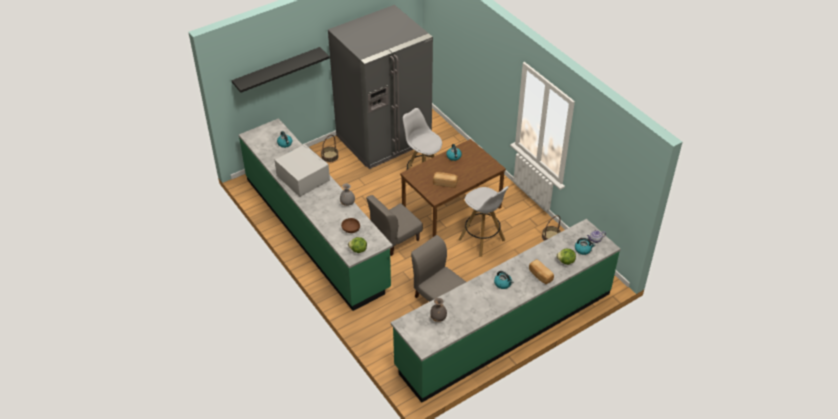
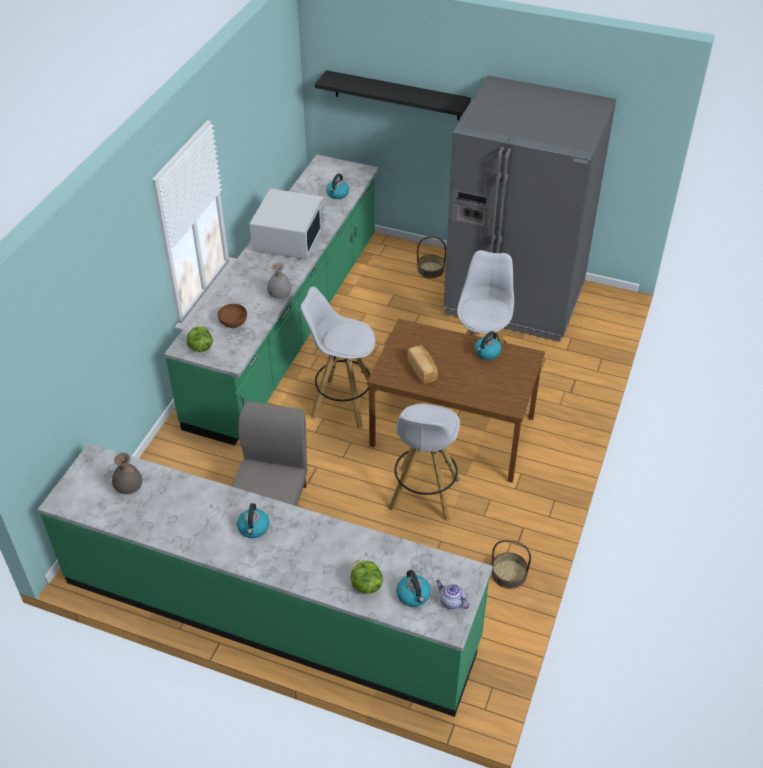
camera: 55 degrees right, 0 degrees up
(395, 239) = (342, 403): grey chair -> white stool
(540, 276) = (306, 566): bread -> none

